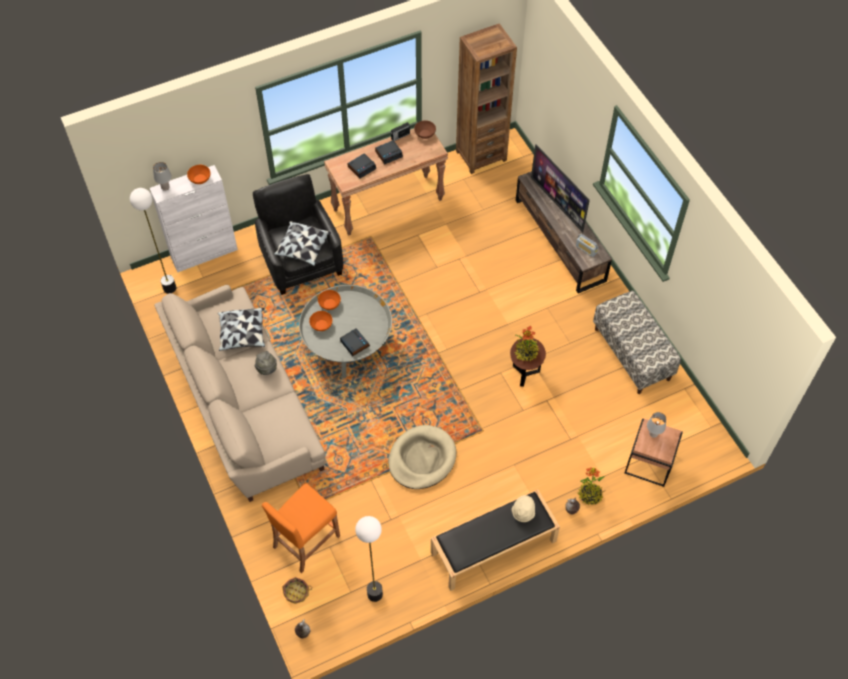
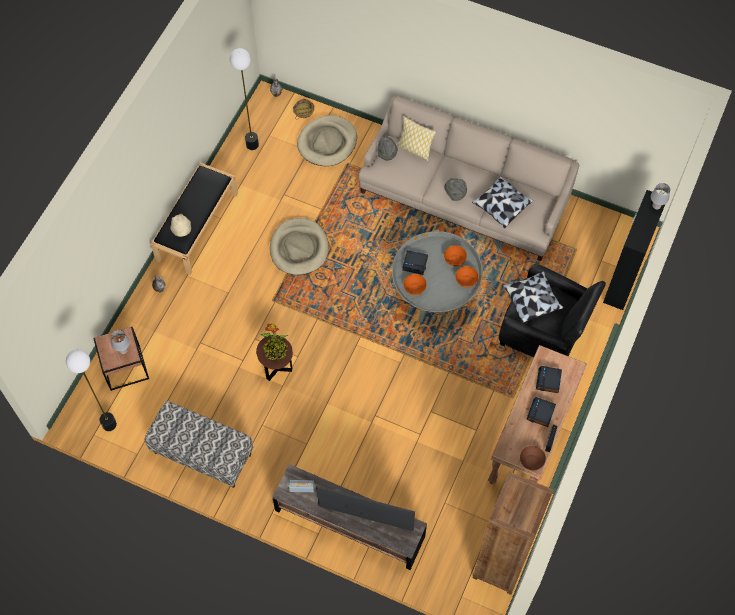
camera: 140 degrees right, 5 degrees up
(170, 288) = (614, 233): floor lamp -> floor lamp (109, 424)
(200, 179) = (640, 233): orange bowl -> orange bowl (414, 288)
(204, 253) = (623, 280): white cabinet -> black cabinet
(257, 432) = (415, 149): none -> pillow
(284, 447) = (386, 153): none -> grey hat
(306, 541) = (327, 143): orange stool -> beige dog bed
(590, 495) = (154, 310): potted plant -> none

